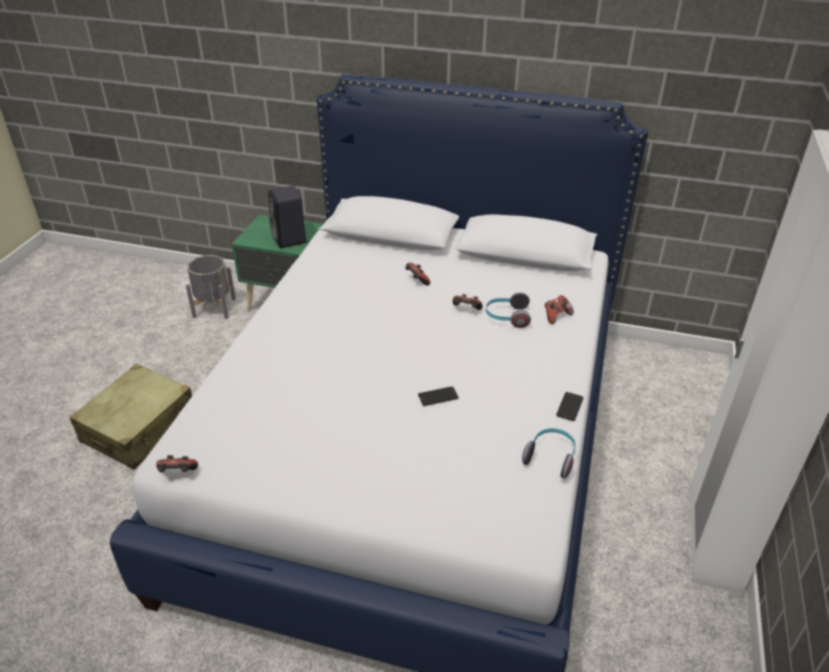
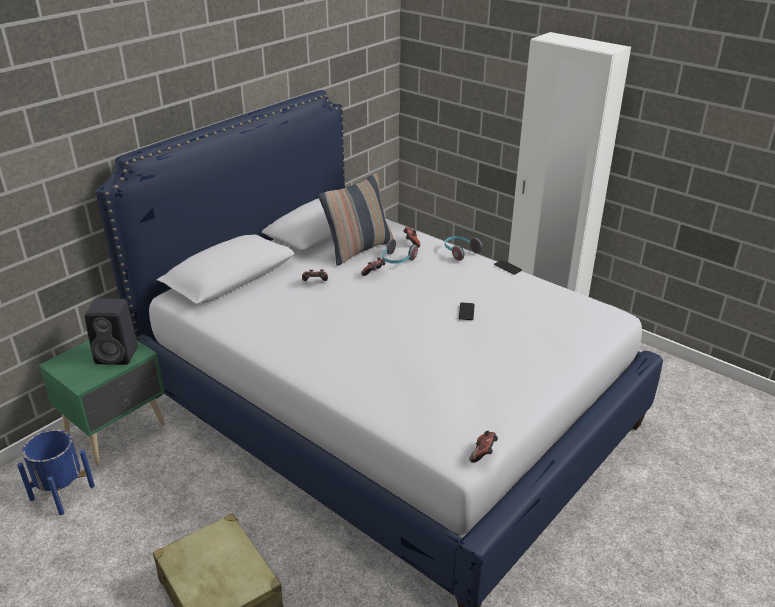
camera: 65 degrees left, 5 degrees down
(214, 308) = (62, 492): grey planter -> blue planter
(506, 286) = (358, 249): none -> pillow
(551, 457) = (550, 288): headphones -> headphones (460, 252)

